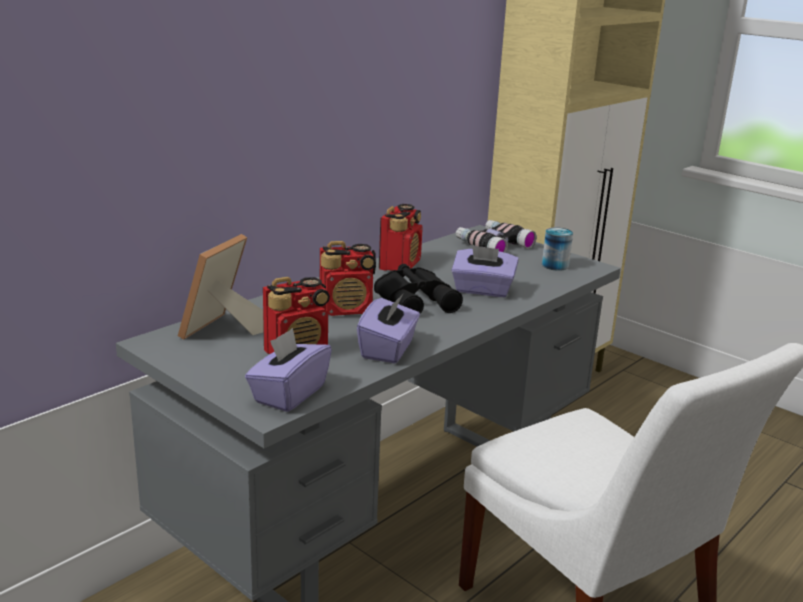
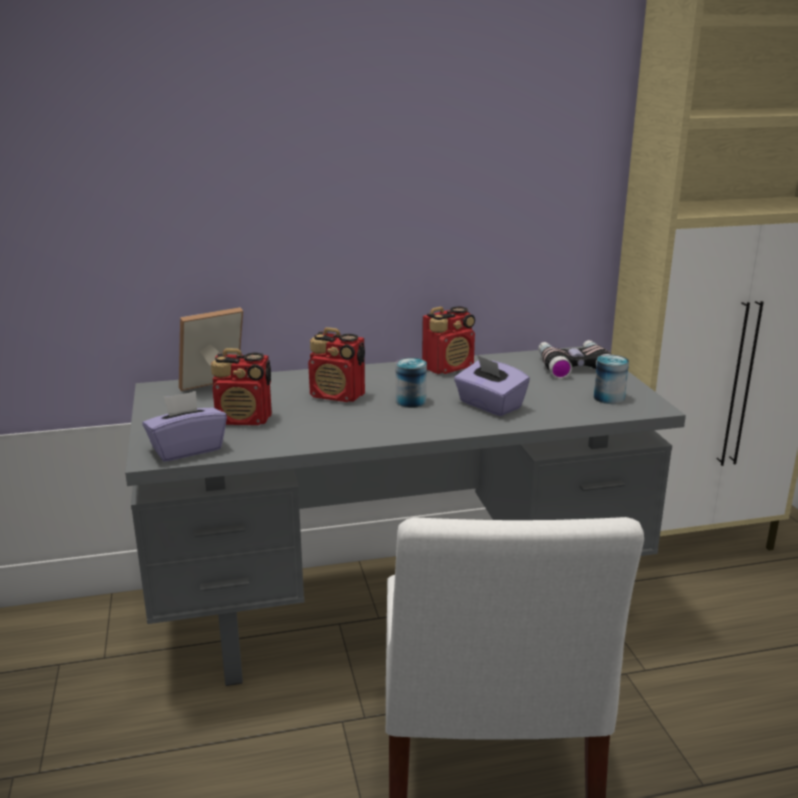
camera: 35 degrees right, 0 degrees up
(388, 349) = (317, 435): purple tissue box -> none
(416, 300) = (410, 401): black binoculars -> can

